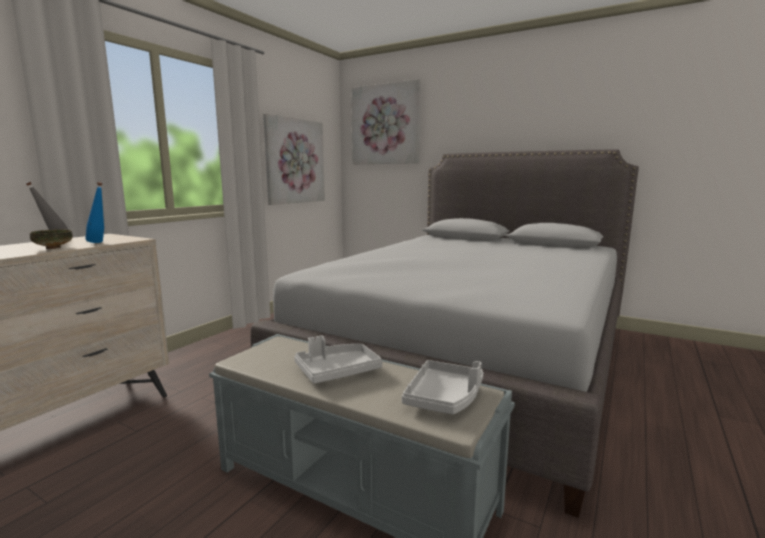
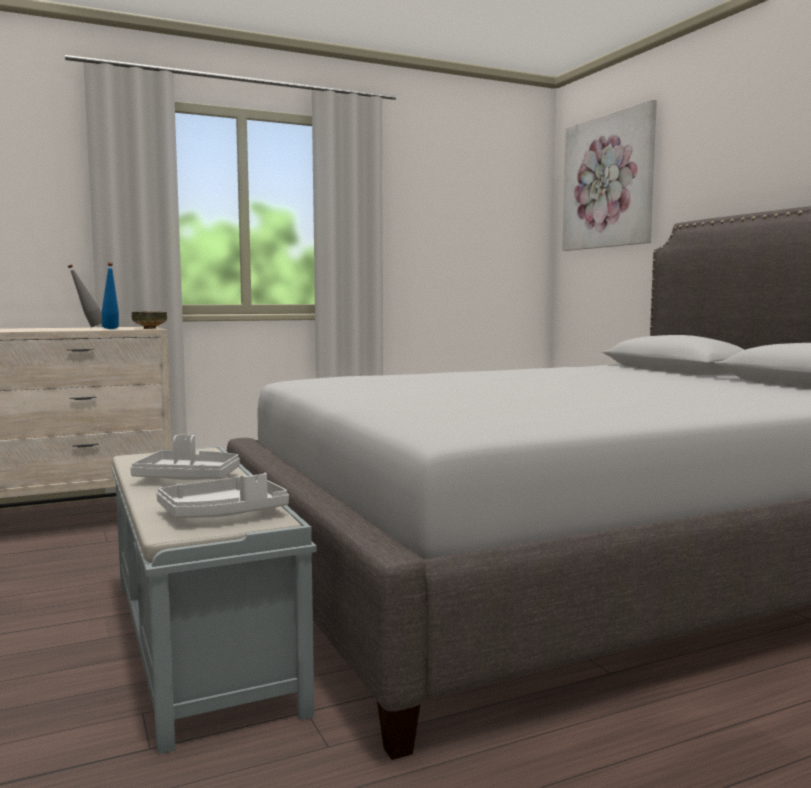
camera: 35 degrees right, 5 degrees down
(53, 248) = (64, 329): bowl -> bowl (149, 328)
(295, 161) = (453, 247): picture -> none

